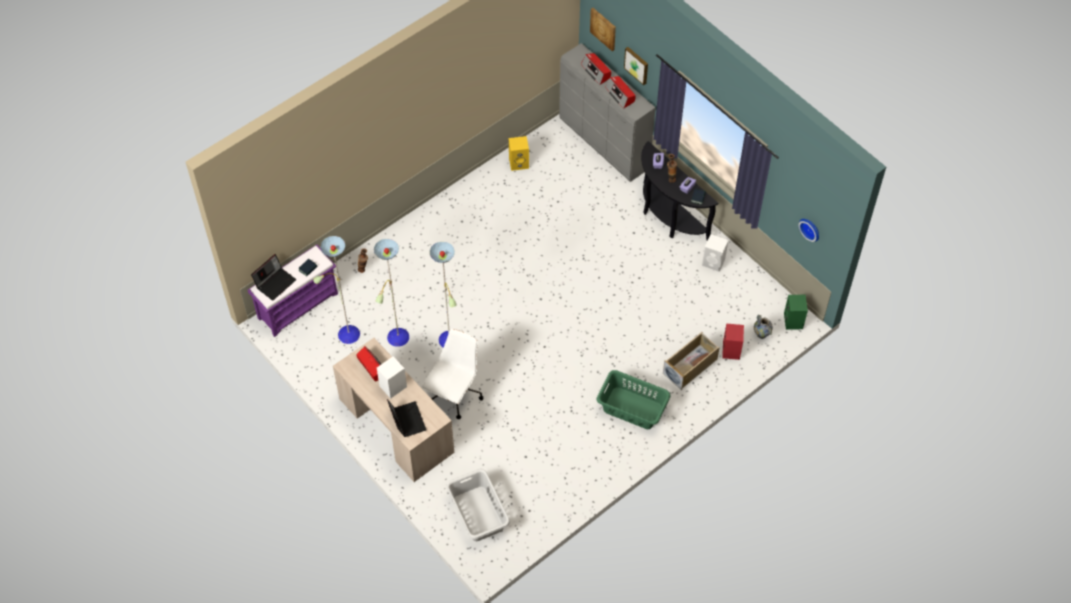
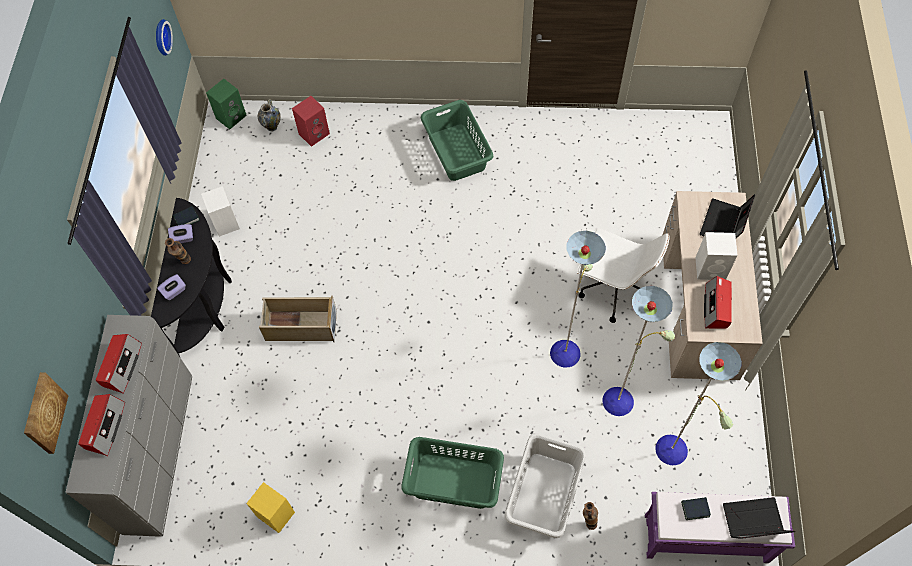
camera: 135 degrees left, 5 degrees up
(448, 238) = (453, 480): none -> green laundry basket
(454, 396) = (613, 289): white office chair -> white office chair turned 135 degrees counterclockwise
(478, 514) = (687, 167): grey laundry basket -> grey laundry basket (544, 493)
(637, 65) = (72, 337): picture -> none
(690, 366) = (364, 148): beige storage box -> beige storage box (300, 326)

